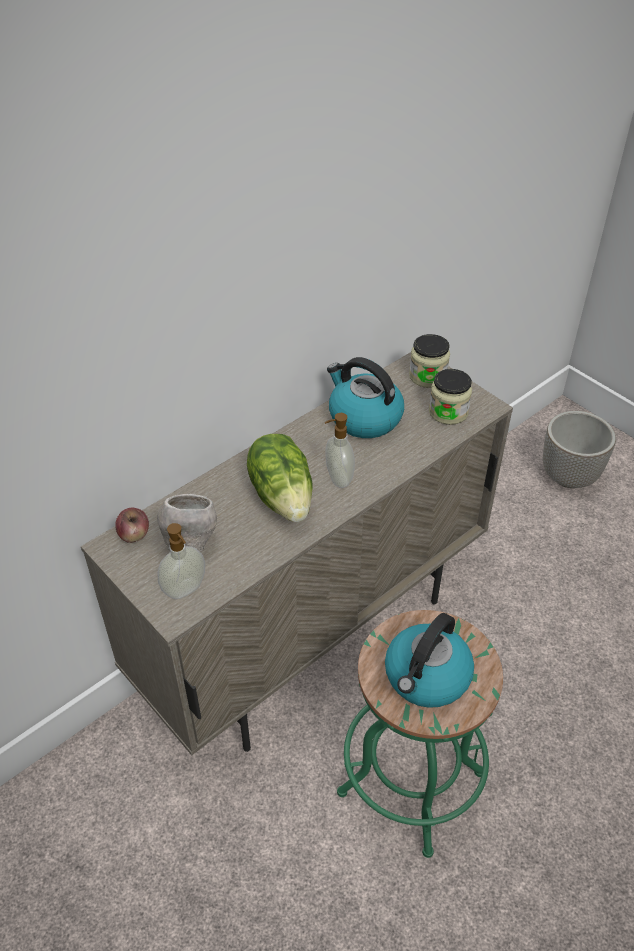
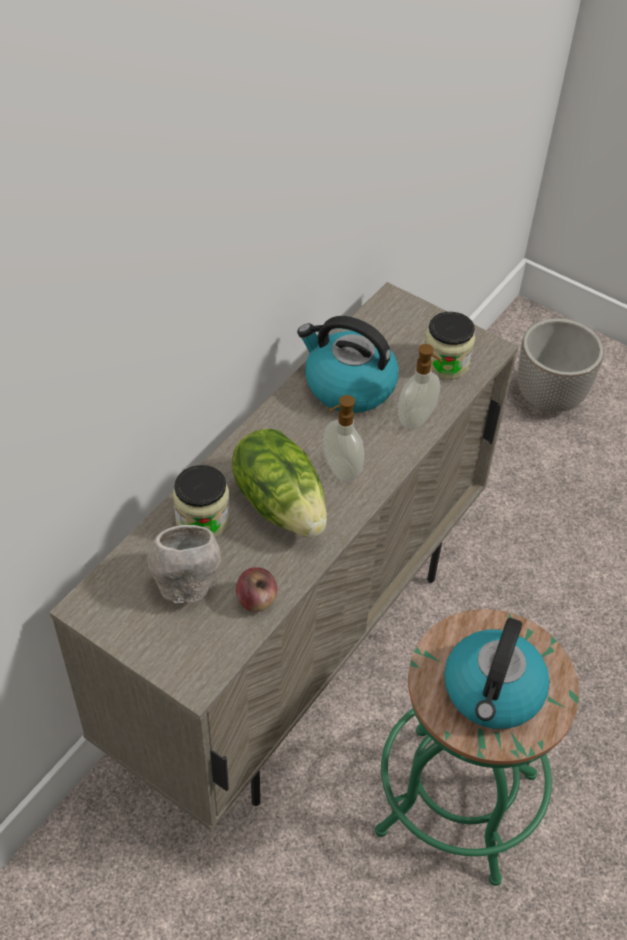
camera: 15 degrees left, 5 degrees up
(134, 535) = (113, 585): apple -> apple (256, 600)
(185, 590) = (200, 646): soap dispenser -> soap dispenser (417, 419)
(427, 376) = (408, 319): jar -> jar (202, 519)

